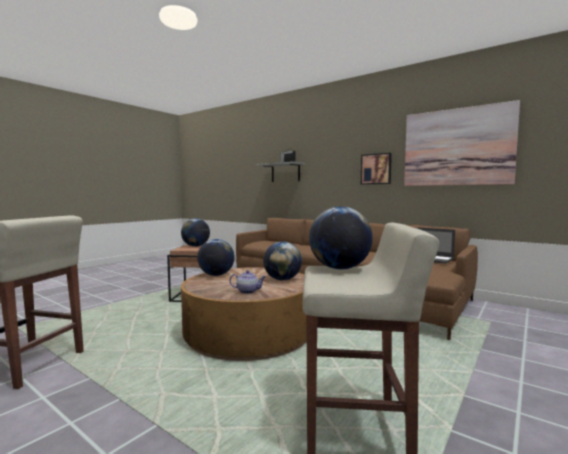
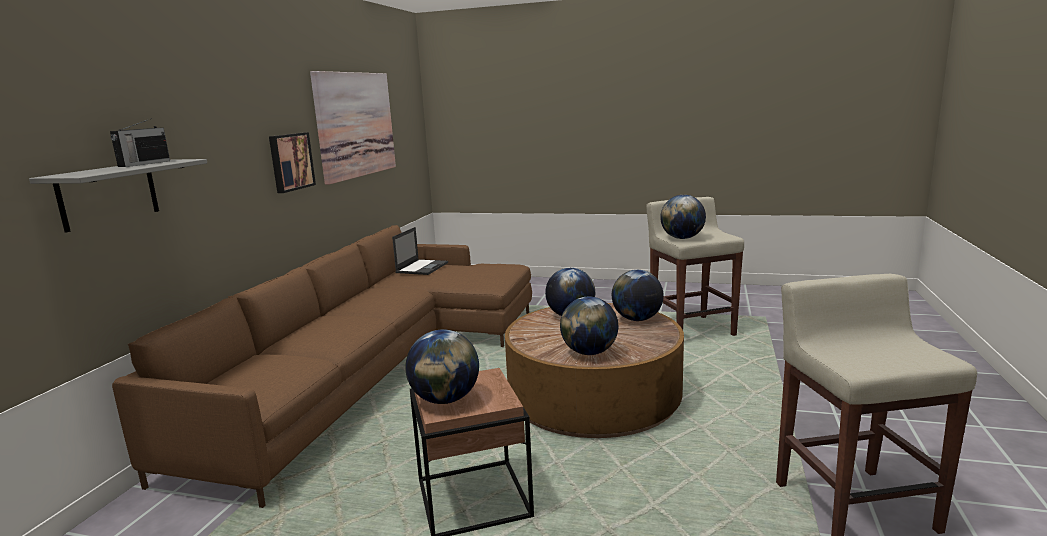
camera: 110 degrees left, 10 degrees up
(248, 291) = (637, 319): teapot -> globe

